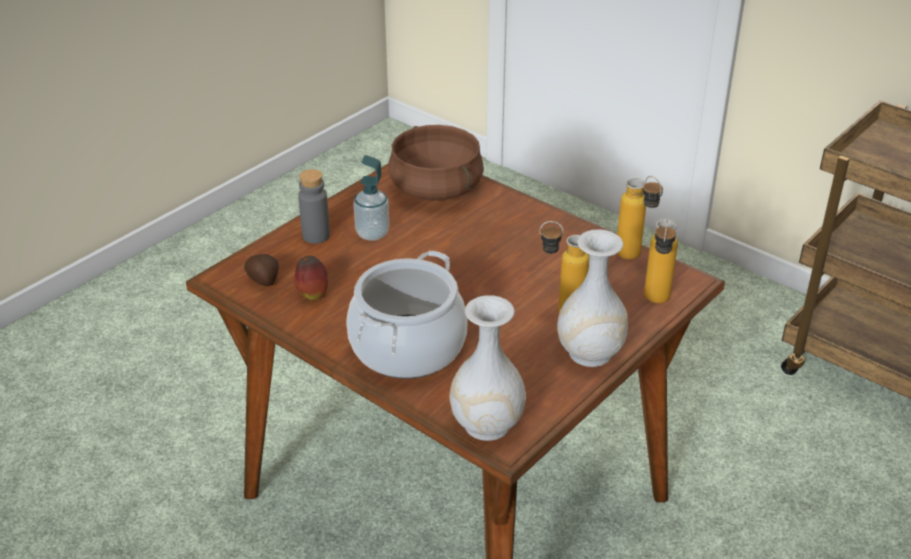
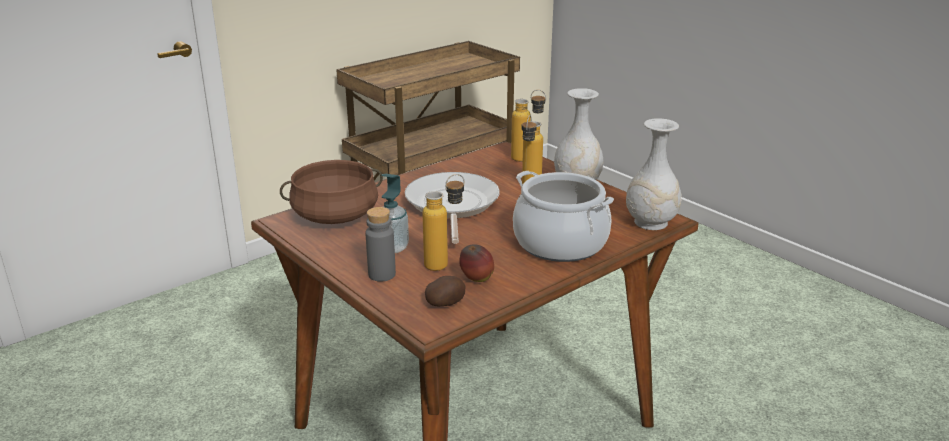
camera: 80 degrees left, 10 degrees down
(486, 258) = (451, 205): none -> frying pan
(635, 258) = (473, 159): bottle -> bottle (445, 264)

